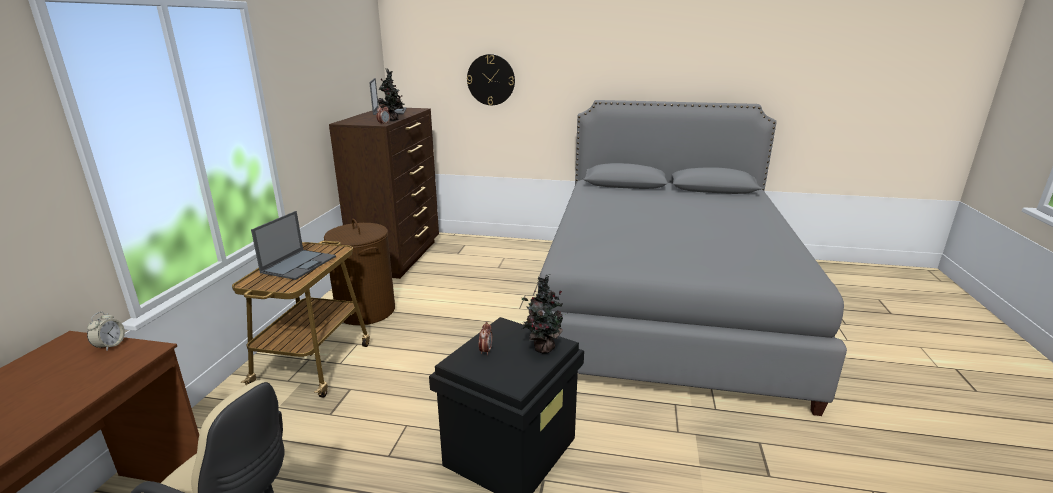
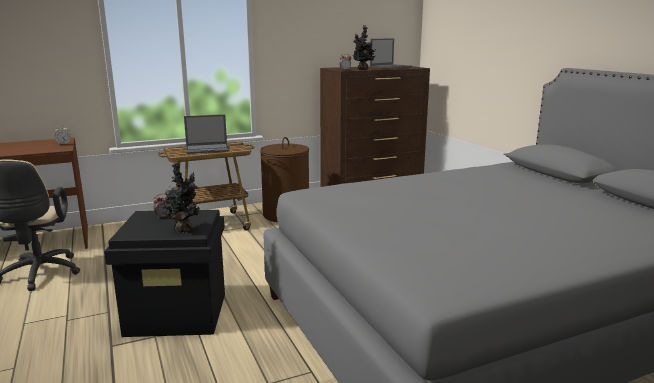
camera: 55 degrees right, 5 degrees down
(491, 80) = (487, 43): wall clock -> none

